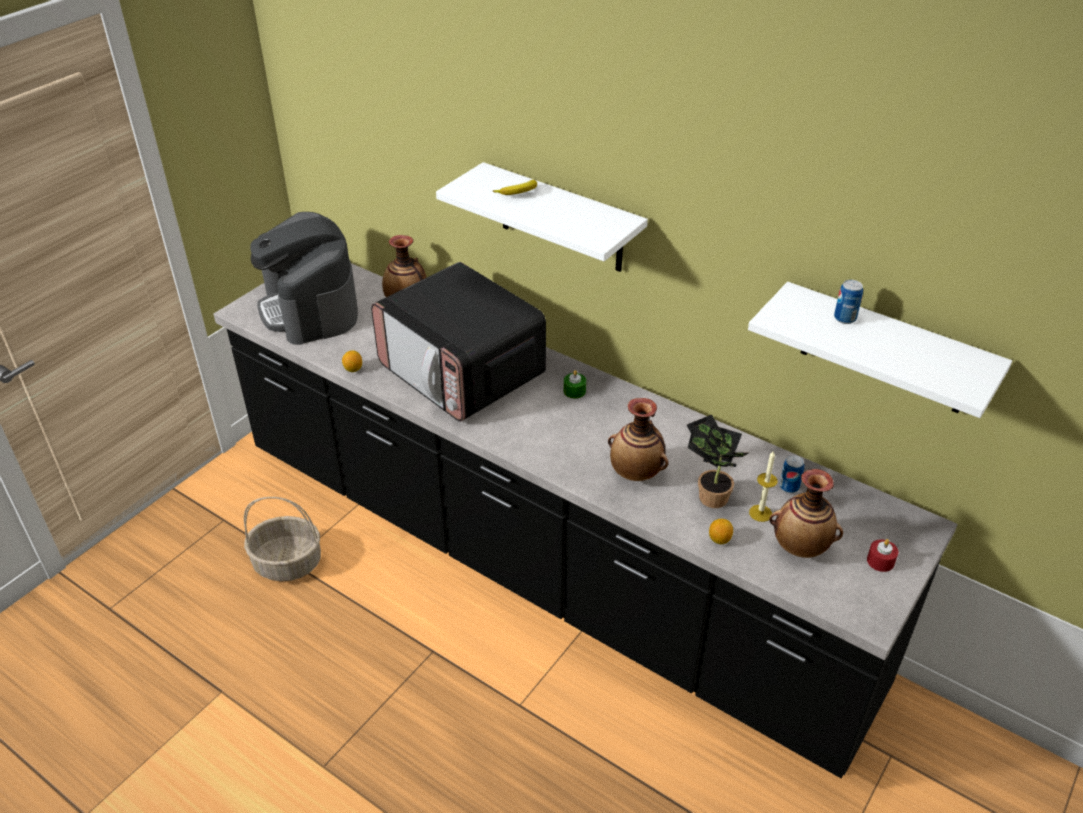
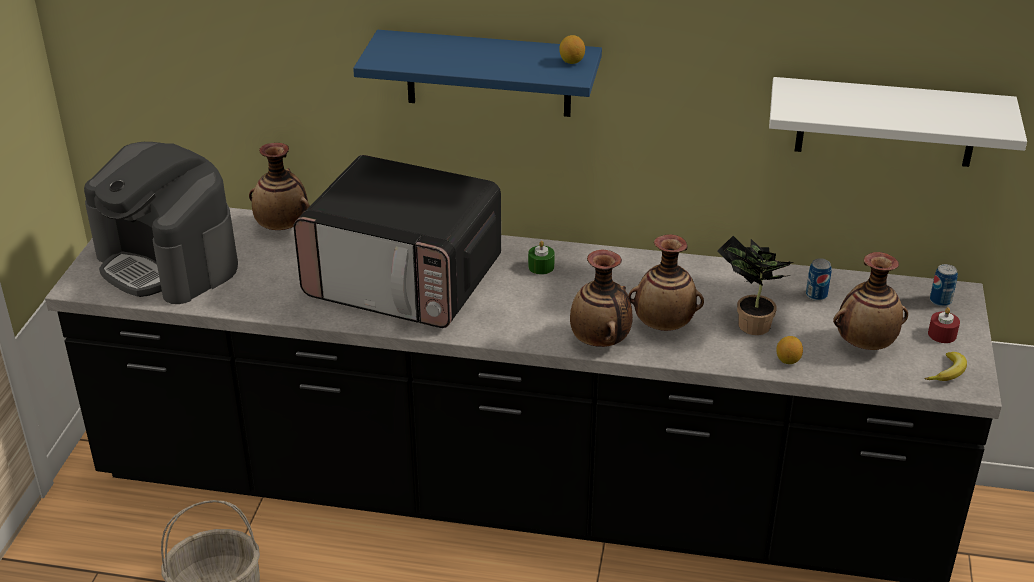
camera: 25 degrees left, 5 degrees down
(353, 369) = (274, 310): lemon -> lemon (571, 61)
(518, 193) = (446, 51): banana -> banana (948, 372)
(561, 219) = (488, 73): white shelf -> blue shelf
(574, 471) = (600, 342): none -> vase
(760, 513) = (807, 326): candle -> none
(845, 318) = (852, 96): can -> can (940, 301)

